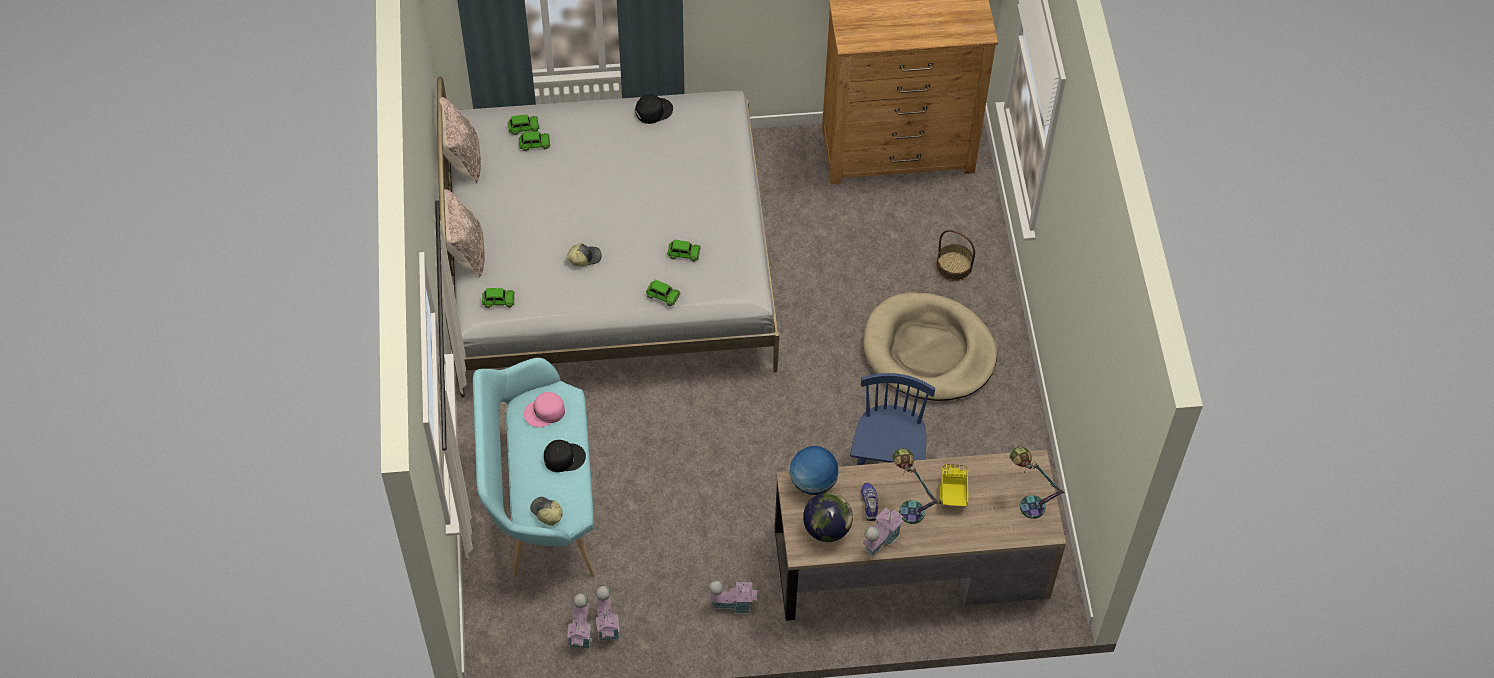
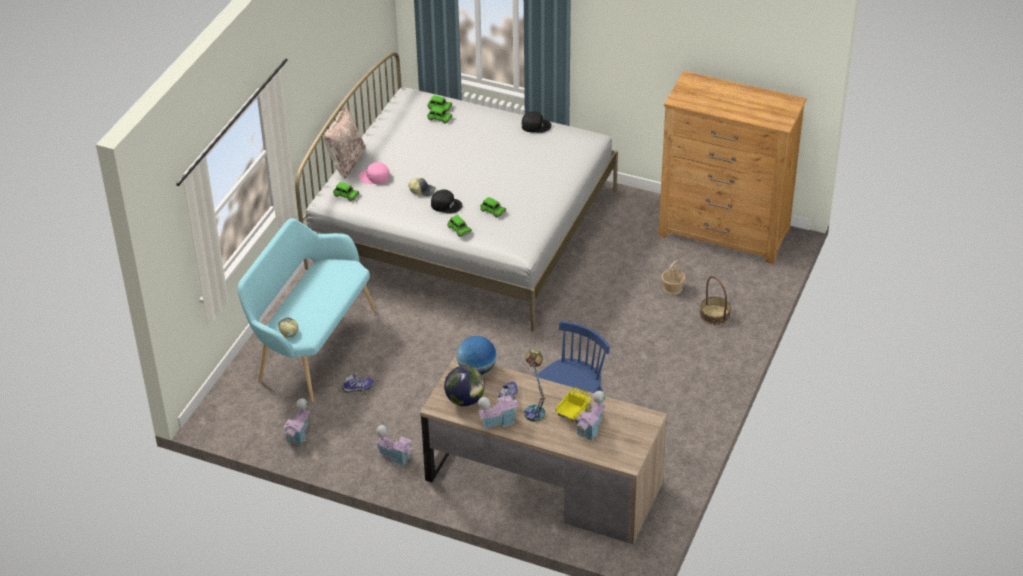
camera: 30 degrees right, 15 degrees down
(461, 159) = (384, 112): beige pillow -> none
(545, 412) = (332, 273): pink cap -> pink cap (374, 177)
(563, 457) = (324, 302): black cap -> black cap (446, 204)
(581, 633) = (278, 432): toy house -> toy house (591, 428)
(632, 533) = (358, 388): none -> shoe
(889, 249) = (672, 288): none -> basket
(928, 351) = (656, 359): beige dog bed -> none
(1027, 502) = (626, 439): table lamp -> none

